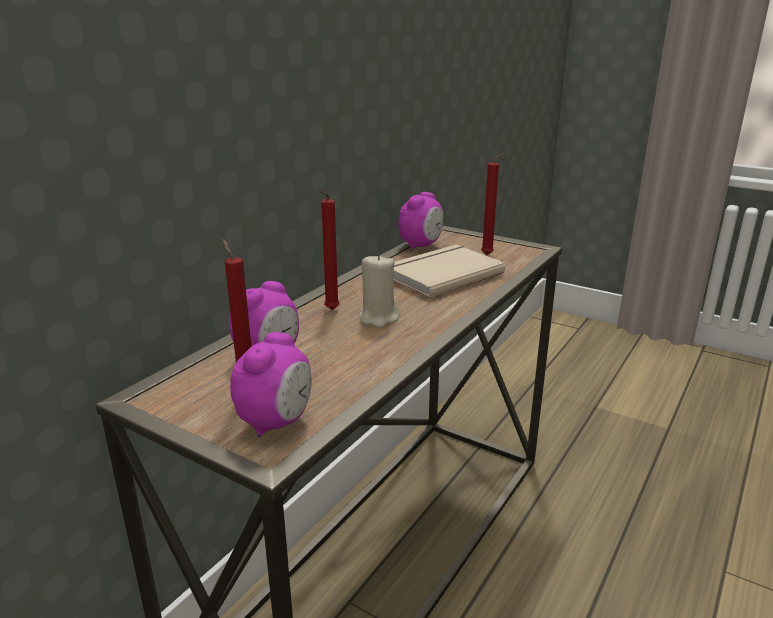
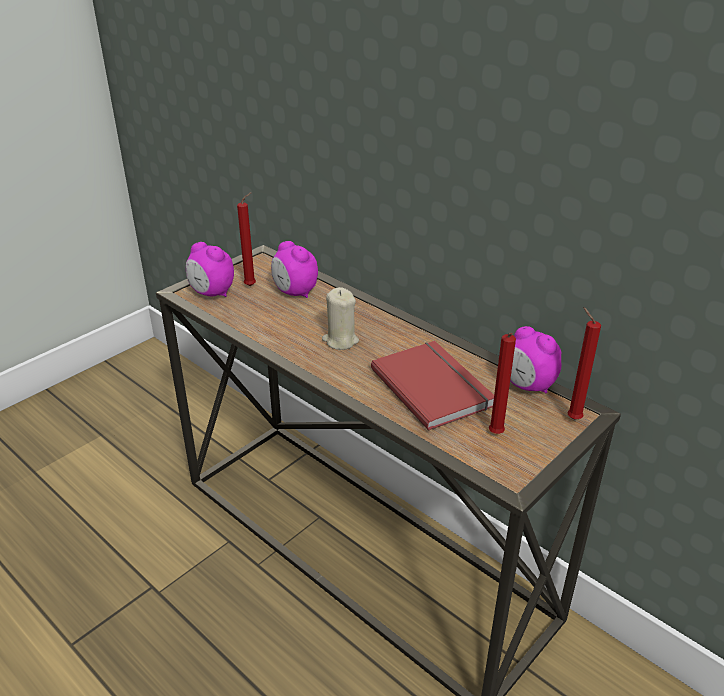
camera: 100 degrees right, 10 degrees up
(330, 310) = (363, 319): red candle -> red candle (572, 418)
(440, 273) = (434, 386): beige book -> red book

